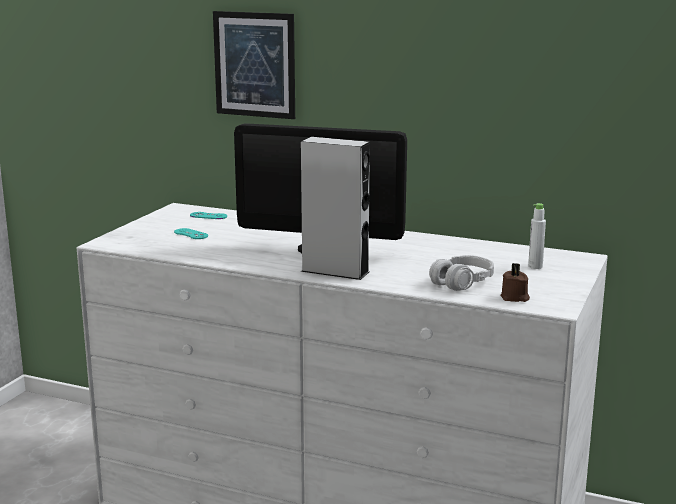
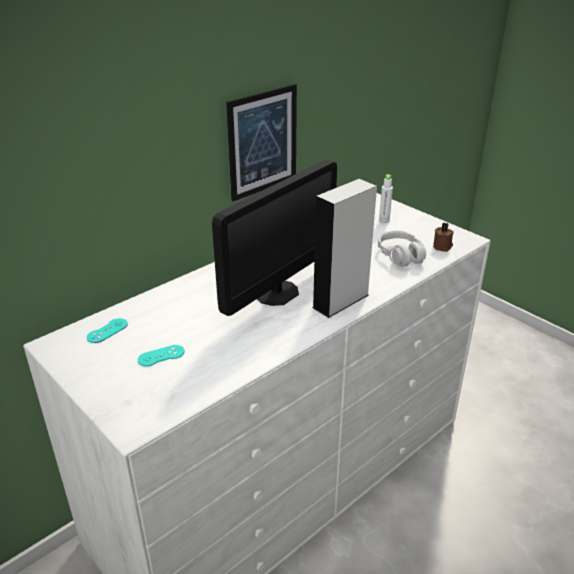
camera: 65 degrees left, 15 degrees up
(254, 64) = (93, 145): picture -> picture (263, 142)

